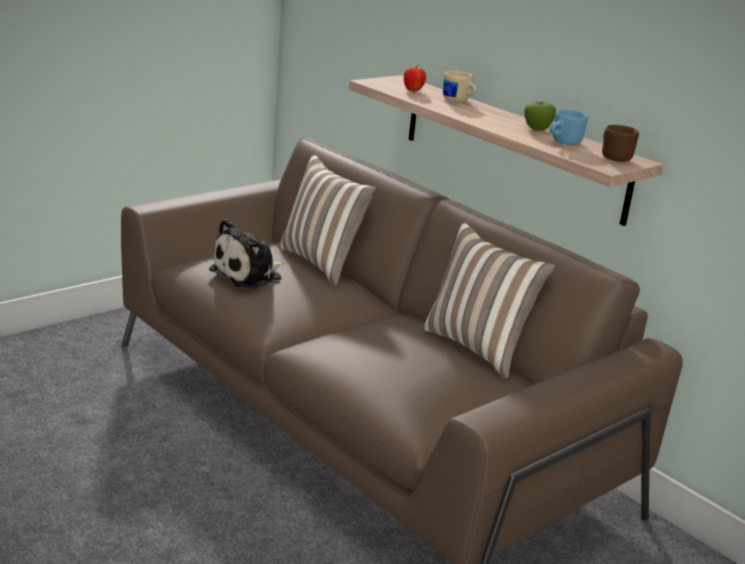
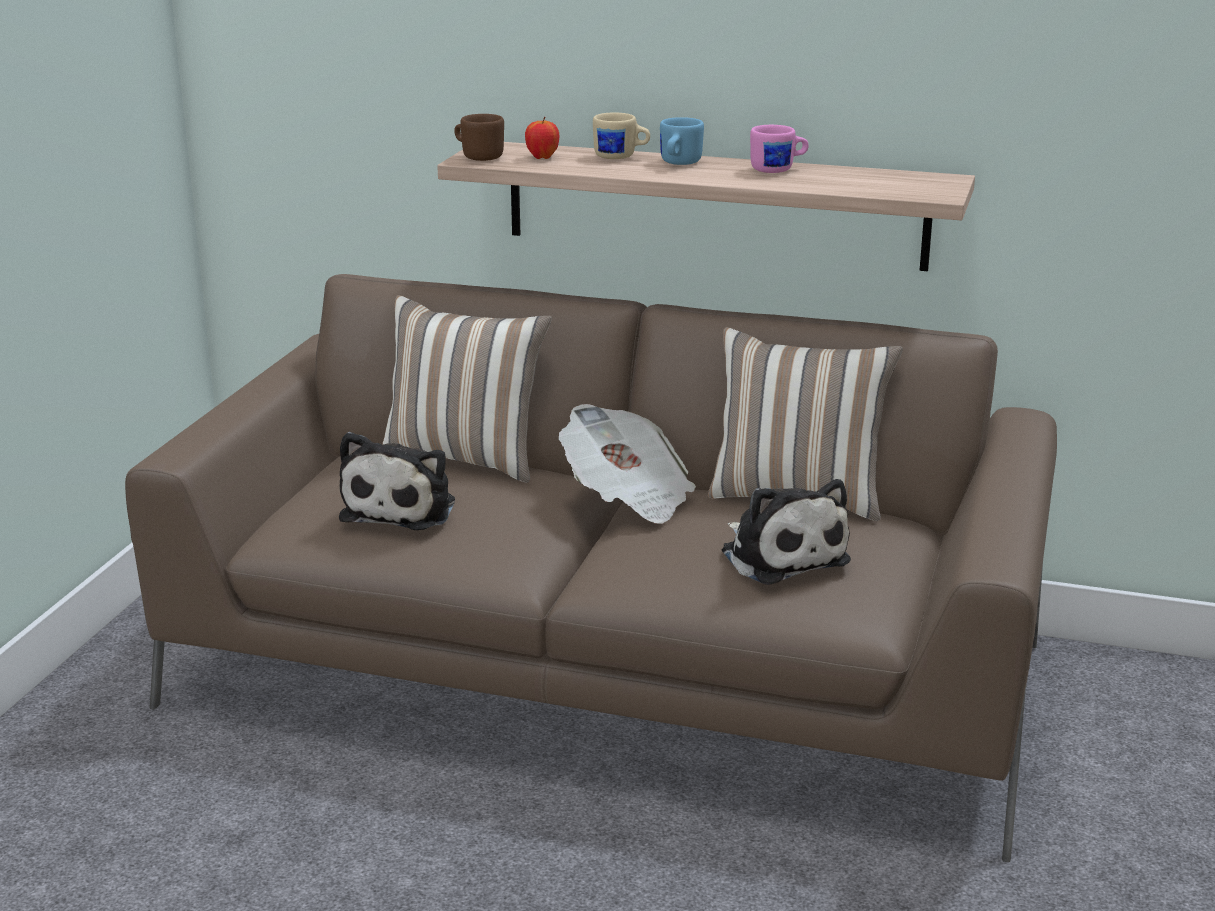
camera: 30 degrees left, 0 degrees up
(375, 311) = (627, 496): none -> newspaper
(412, 372) = (781, 555): none -> plush toy
(537, 129) = (778, 170): apple -> pink mug
(562, 142) = (837, 179): blue mug -> blue mug (678, 163)
(614, 157) = (918, 181): brown mug -> brown mug (478, 157)

